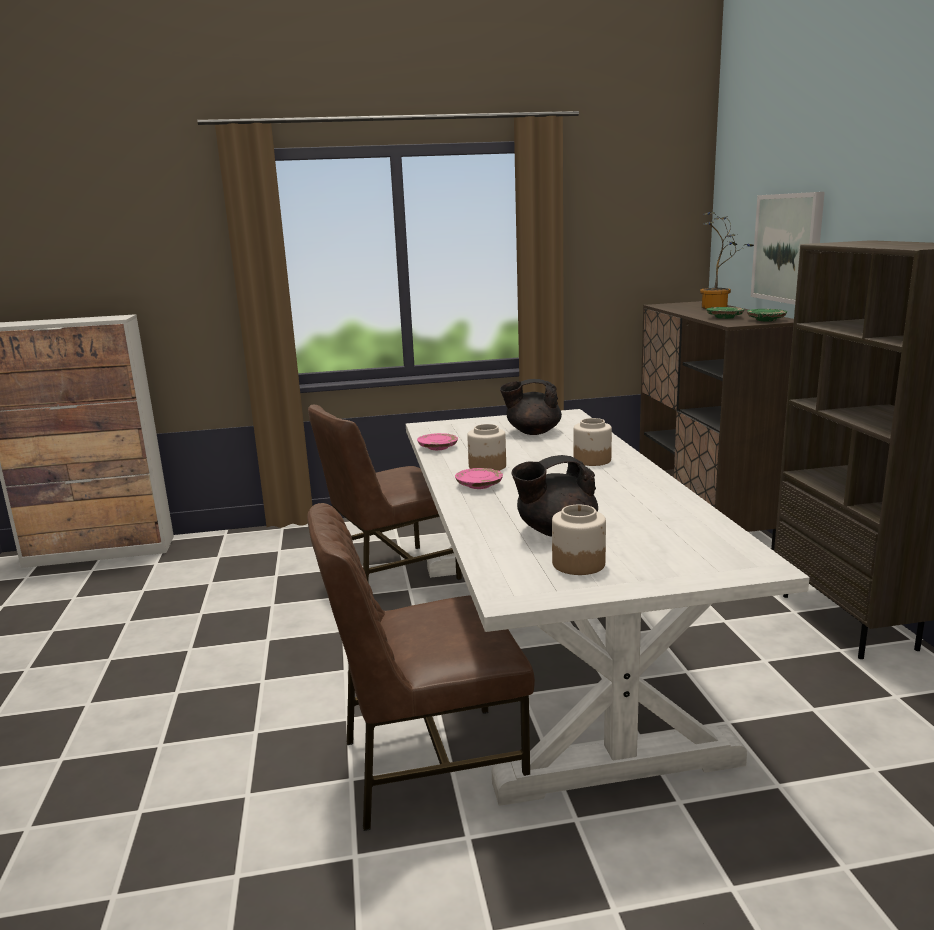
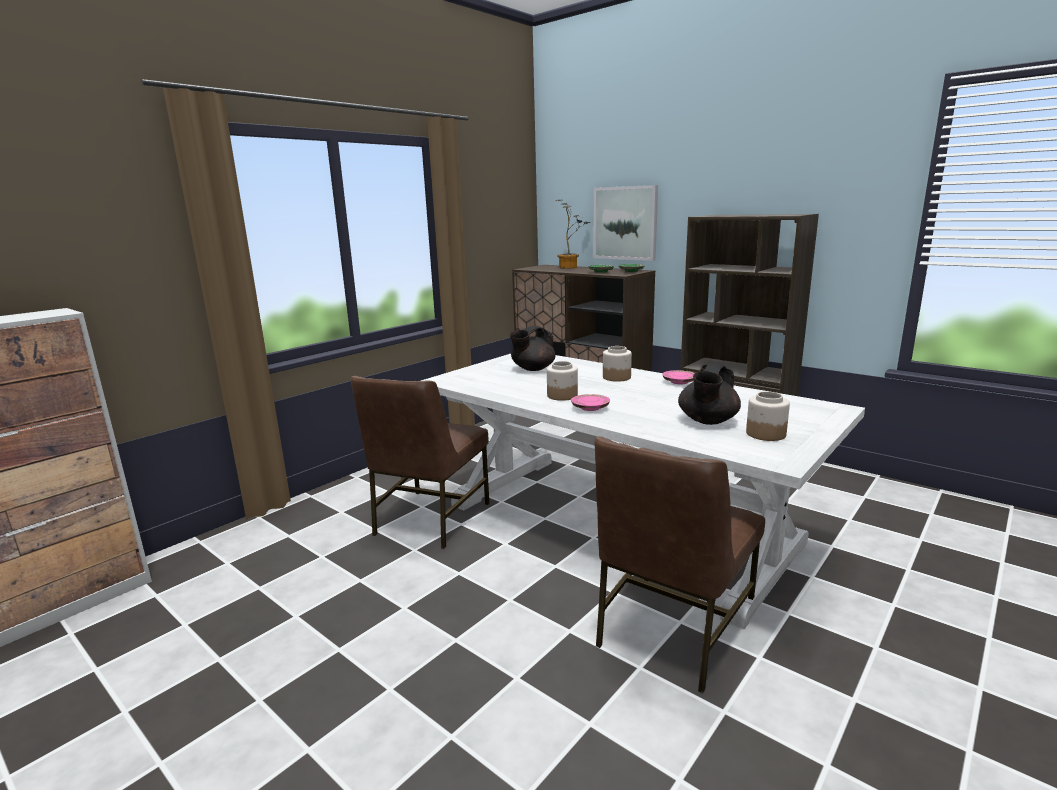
camera: 40 degrees left, 0 degrees up
(438, 447) = (492, 392): pink plate -> pink plate (679, 382)

